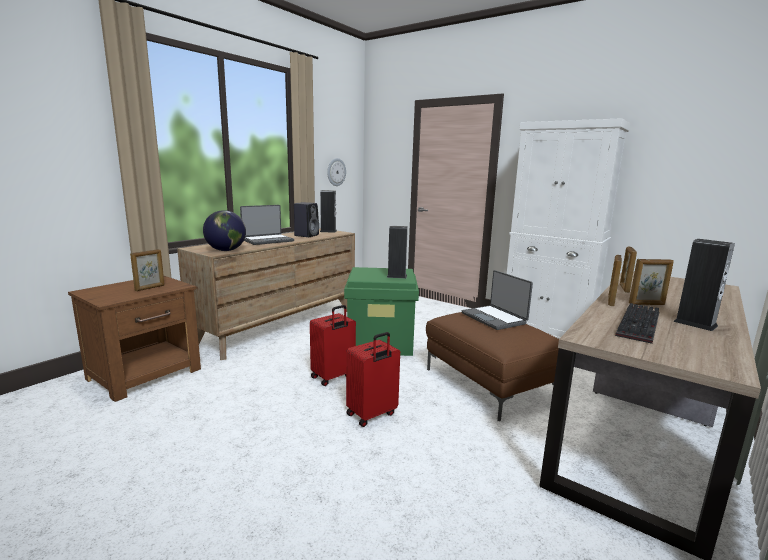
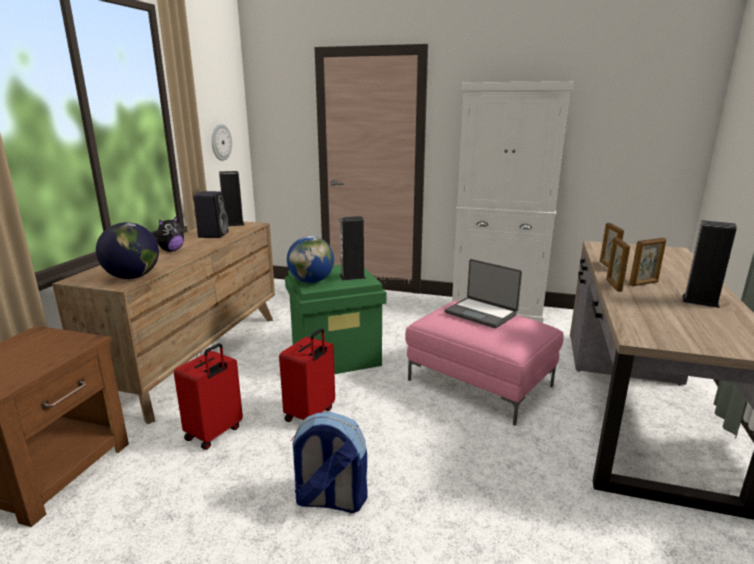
camera: 20 degrees left, 5 degrees up
(150, 288) = (44, 353): picture frame -> none
(267, 240) = (171, 250): laptop -> plush toy
(306, 435) = (329, 500): none -> backpack
(362, 275) = (311, 281): none -> globe
(372, 415) = (386, 452): red suitcase -> red suitcase (214, 433)
(491, 384) = (481, 383): brown ottoman -> pink ottoman
(640, 325) = (664, 312): keyboard -> none

